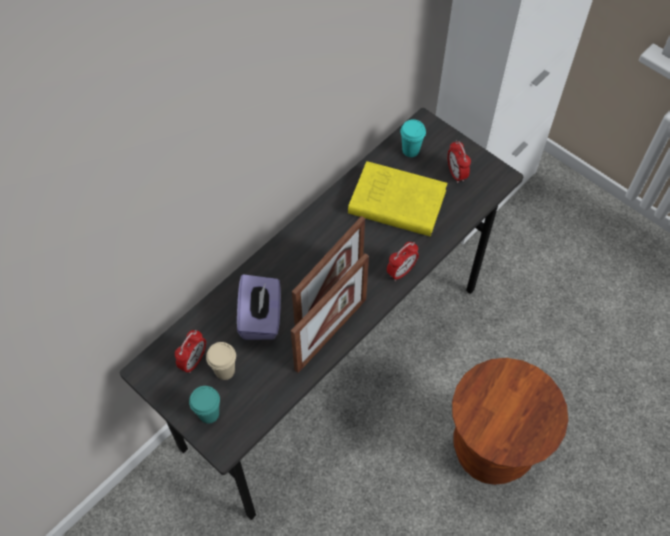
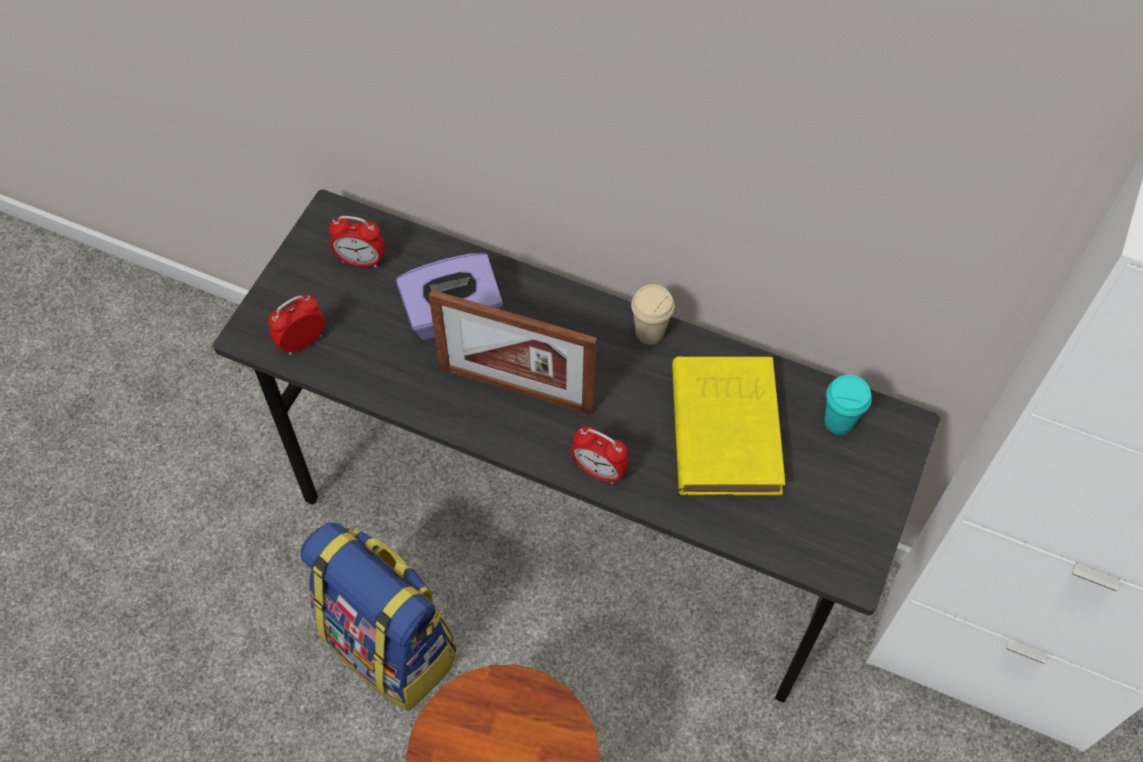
camera: 70 degrees right, 0 degrees up
(209, 414) = (290, 303): turquoise cup -> none
(225, 370) = (357, 300): beige cup -> beige cup (649, 332)
(331, 334) = (456, 408): picture frame -> none
(372, 490) = (392, 645): none -> backpack
(456, 174) = (824, 502): alarm clock -> alarm clock (302, 342)

